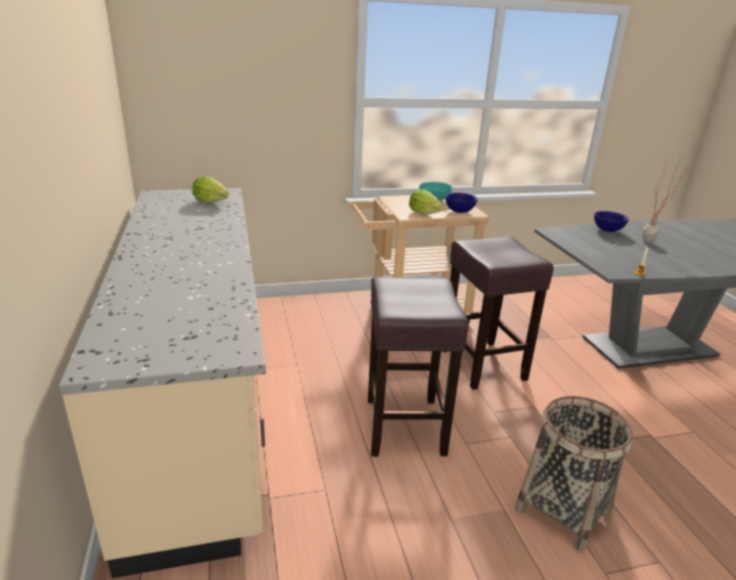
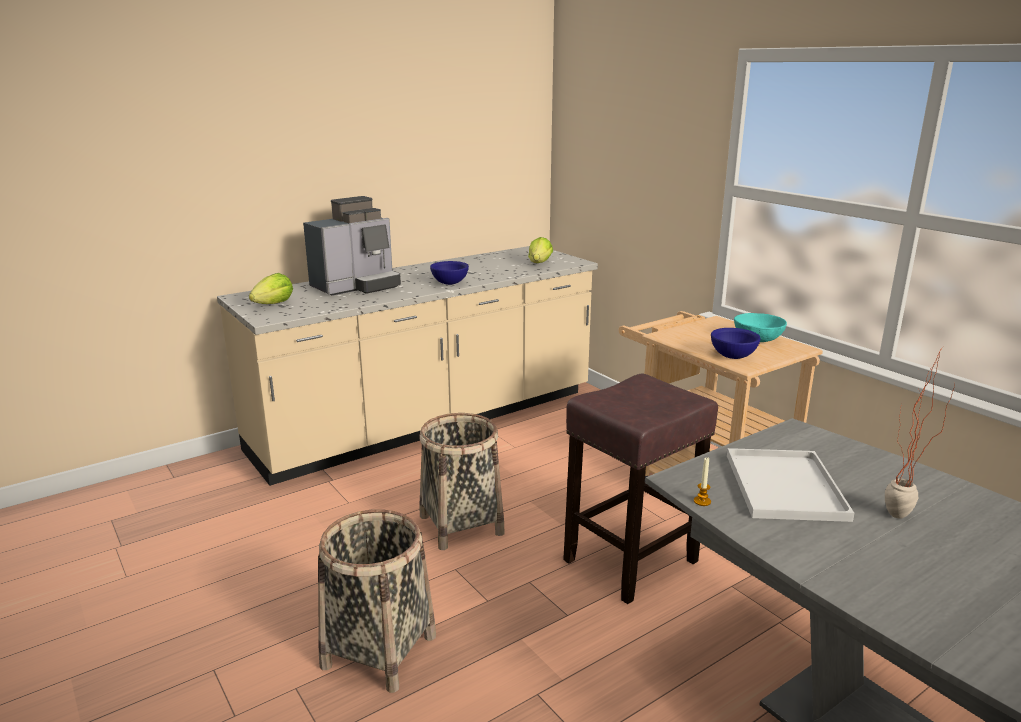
camera: 70 degrees right, 5 degrees down
(168, 283) = (357, 286): none -> coffee machine
(404, 424) = (461, 524): brown stool -> basket
(424, 213) = (689, 341): lettuce -> lettuce (274, 304)
(607, 230) = (894, 475): blue bowl -> blue bowl (449, 283)
(621, 252) = (787, 487): none -> white tray

